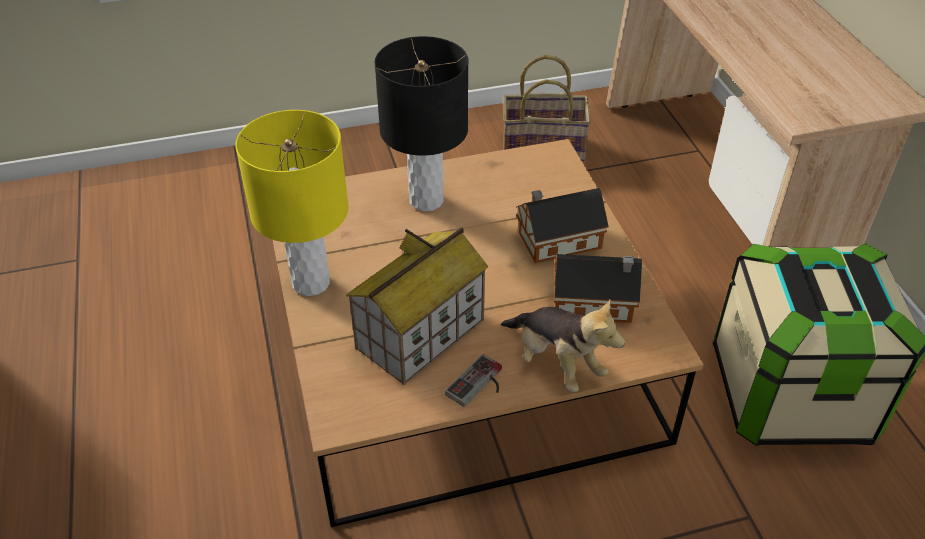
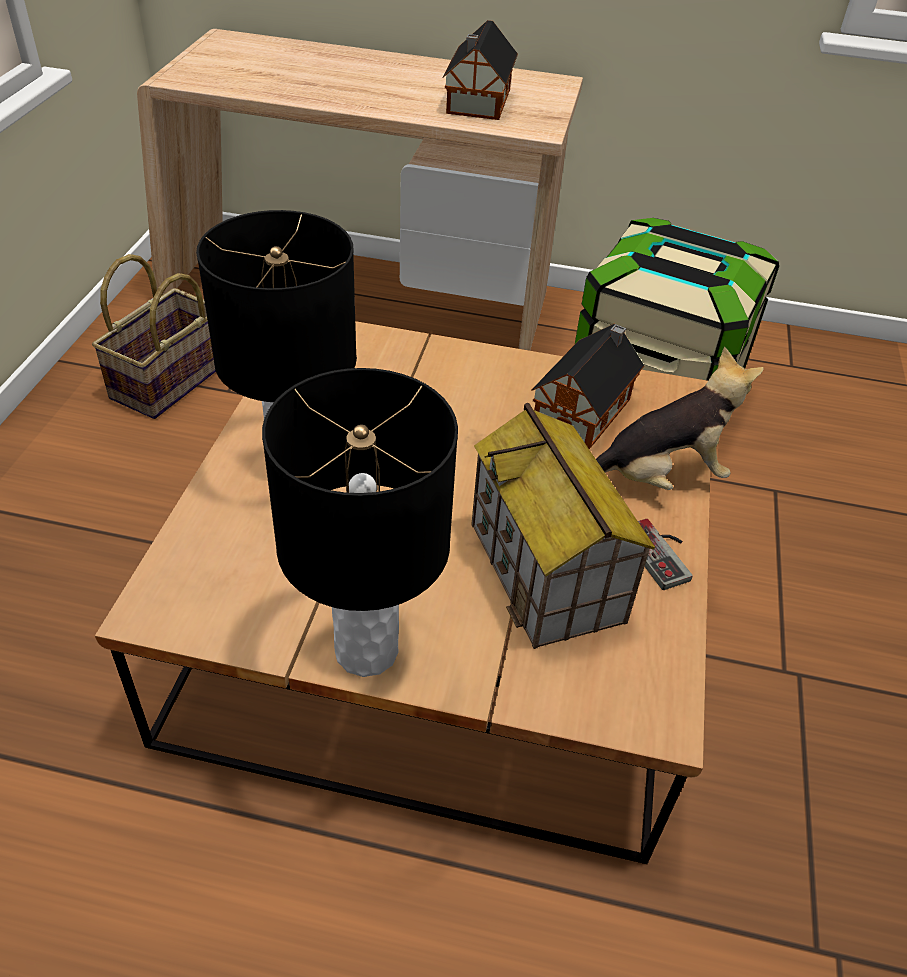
camera: 65 degrees left, 0 degrees up
(311, 283) = (367, 651): yellow table lamp -> black table lamp
(556, 240) = (464, 394): toy house -> toy house (477, 102)

